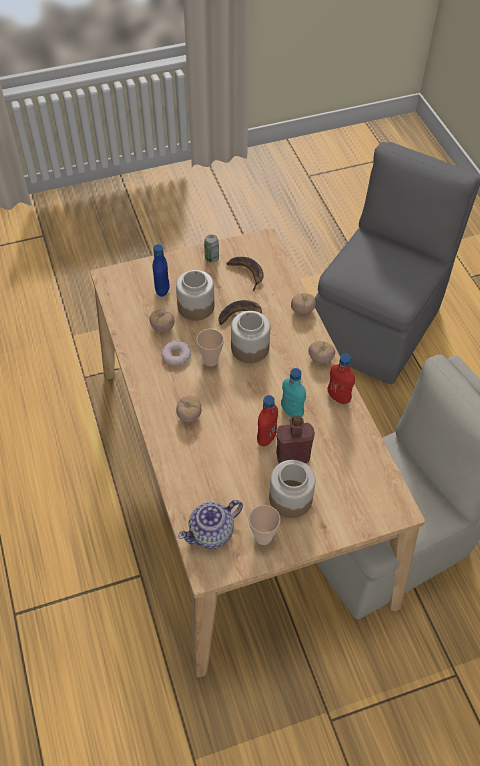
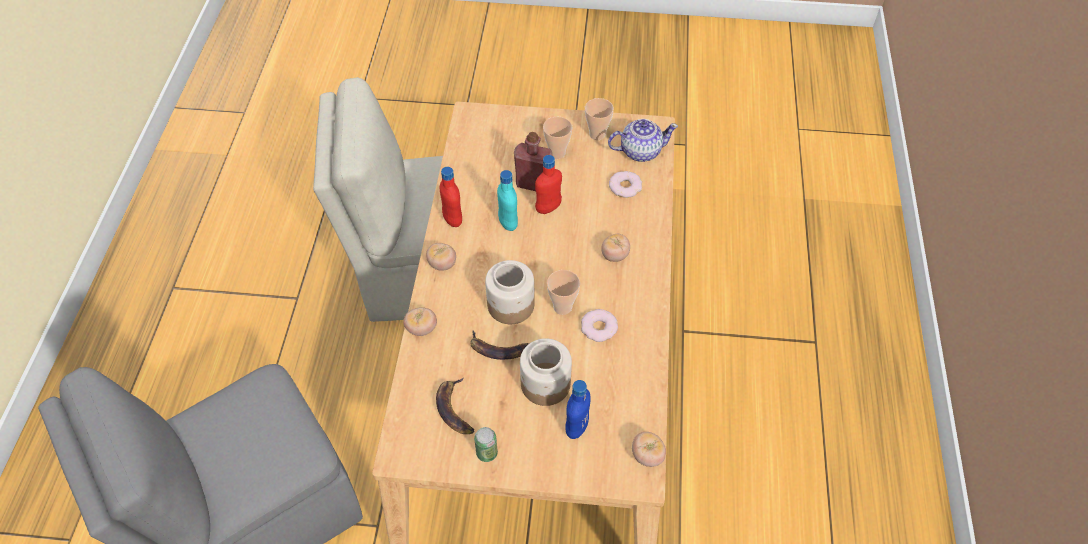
camera: 155 degrees left, 0 degrees up
(162, 327) = (599, 371): tomato -> tomato (647, 456)
(209, 486) = (625, 187): none -> donut
(290, 498) = (557, 153): jar -> cup

